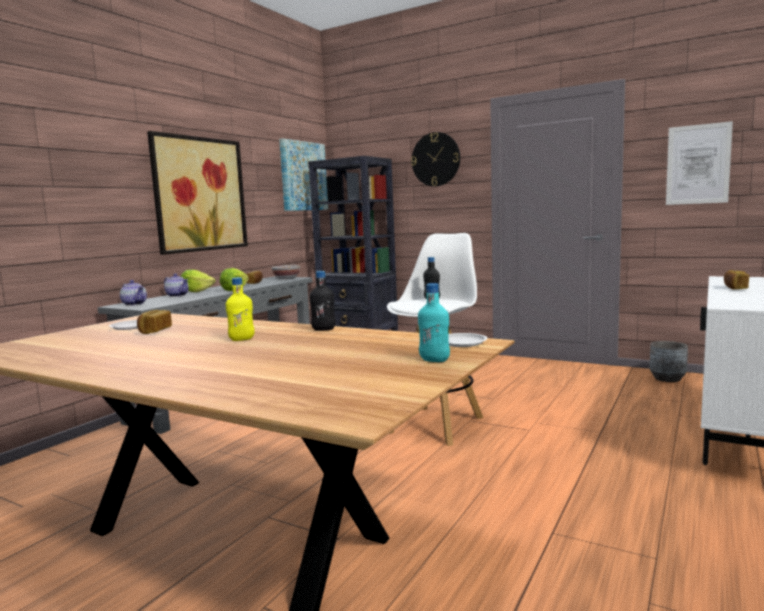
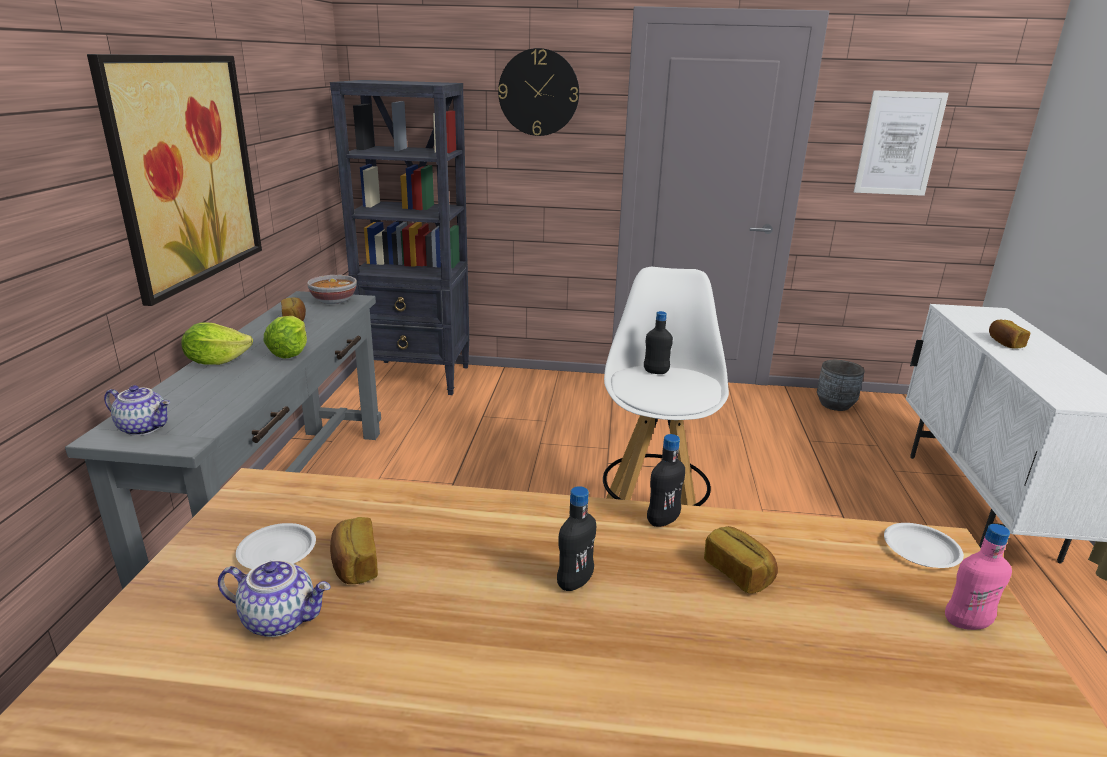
camera: 25 degrees left, 15 degrees up
(178, 295) = (197, 382): teapot -> teapot (281, 618)
(242, 339) = (574, 582): yellow bottle -> black bottle
(303, 176) = (314, 104): picture -> none
(332, 342) = (739, 572): none -> bread
(434, 360) = (966, 623): turquoise bottle -> pink bottle

